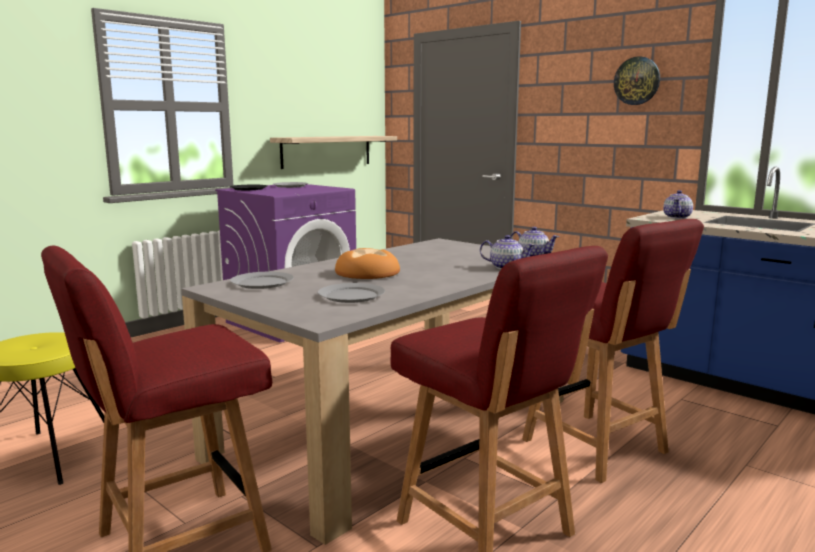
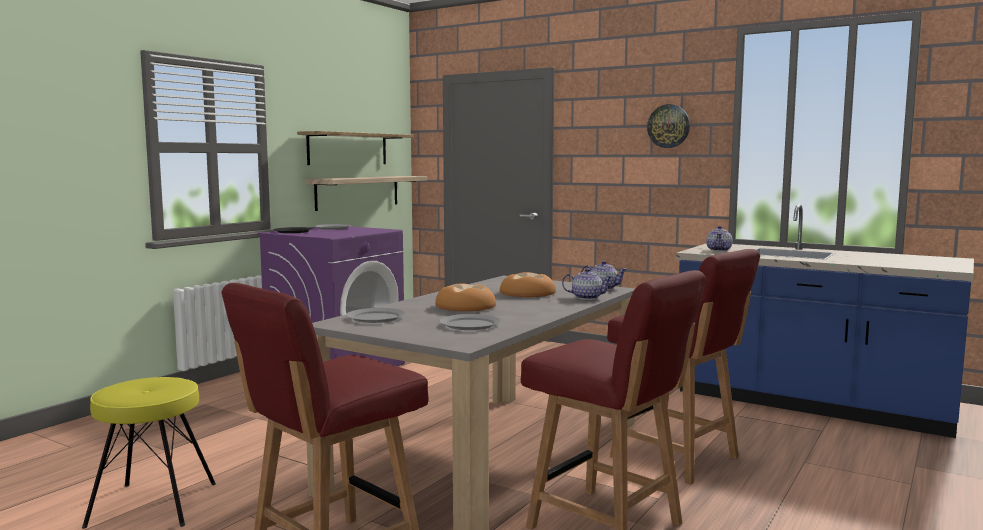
camera: 10 degrees left, 5 degrees down
(316, 108) = (348, 149): none -> shelf
(447, 259) = (528, 293): none -> bread

